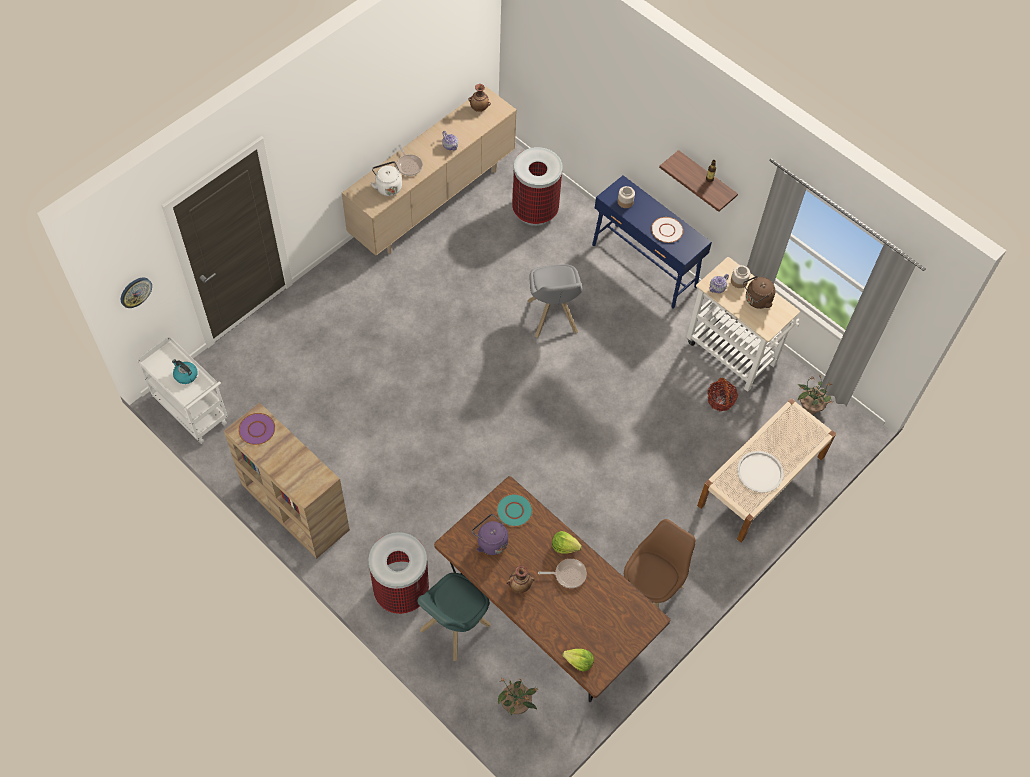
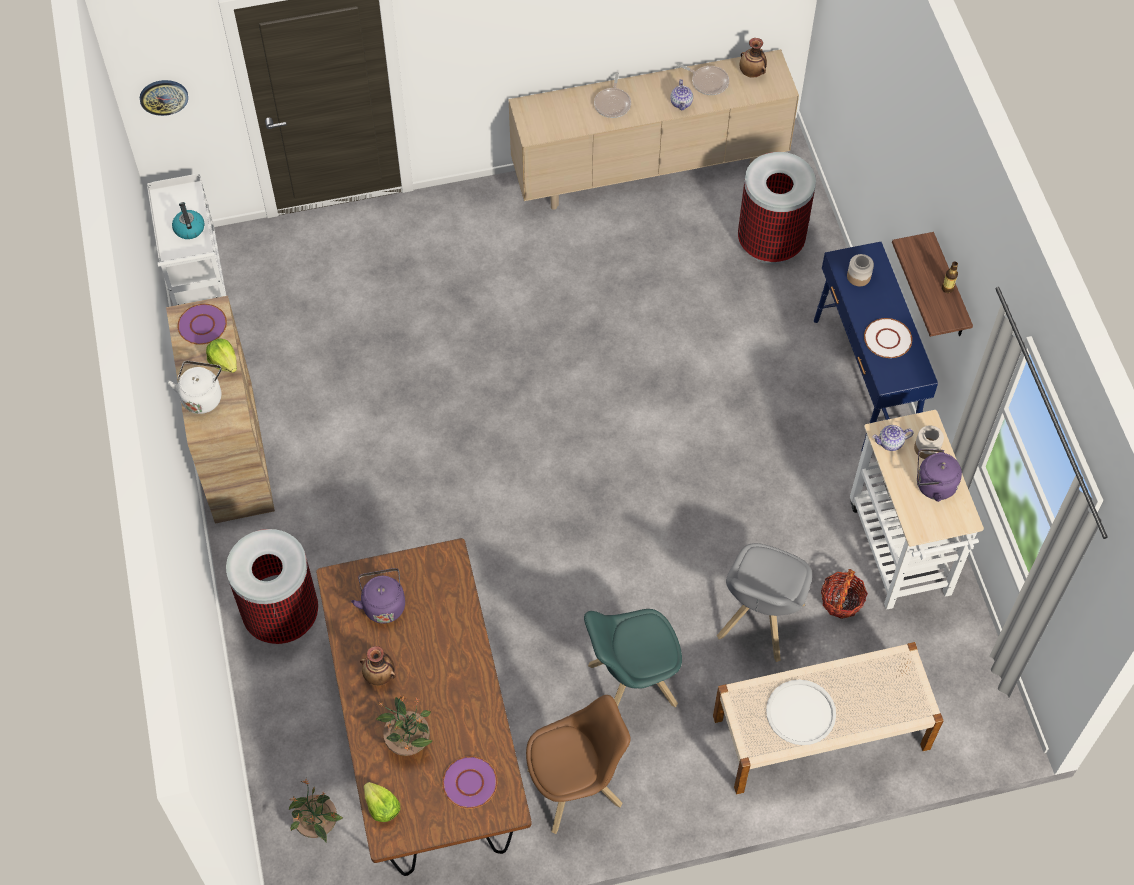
camera: 35 degrees right, 0 degrees up
(388, 186) = (569, 117): white kettle -> white kettle (202, 396)
(454, 627) = (311, 692): turquoise chair -> turquoise chair (631, 684)
(514, 511) = (438, 583): turquoise plate -> none
(552, 316) = (698, 384): grey chair -> grey chair (759, 621)
(564, 546) = (467, 659): lettuce -> lettuce (224, 361)
(568, 574) = (446, 695): frying pan -> frying pan (708, 82)
(619, 617) = (469, 782): none -> purple plate
(756, 300) = (932, 485): brown kettle -> purple kettle
(810, 406) = (958, 673): potted plant -> potted plant (408, 741)

